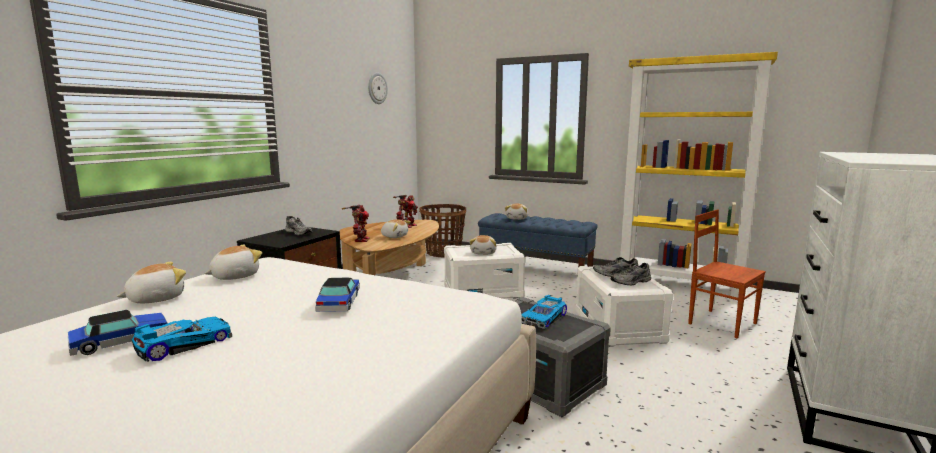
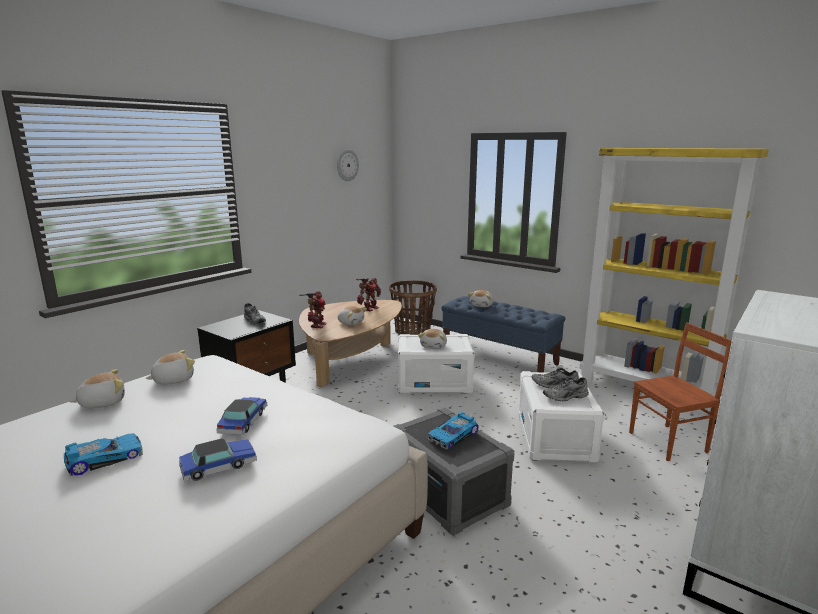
camera: 10 degrees right, 5 degrees up
(121, 341) = (61, 449): toy car -> toy car (218, 466)
(721, 323) = (669, 442): brown chair -> brown chair turned 105 degrees clockwise

